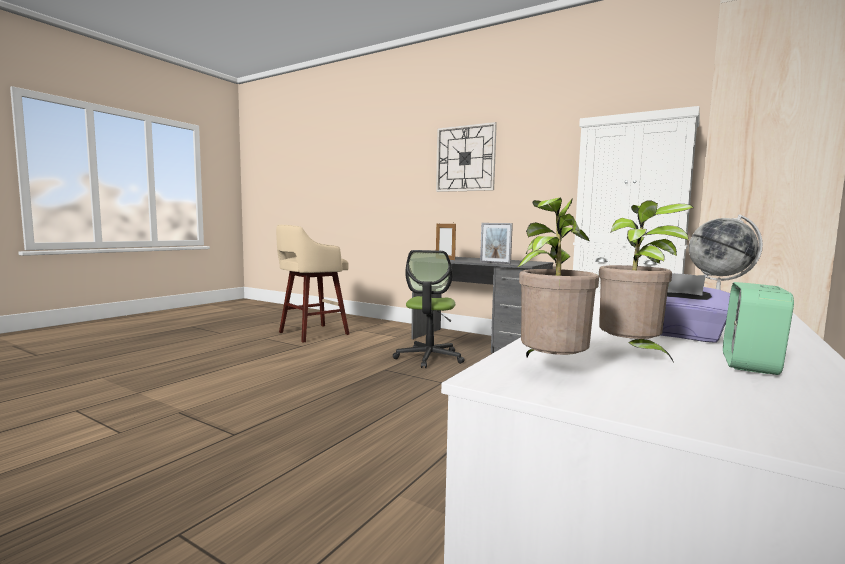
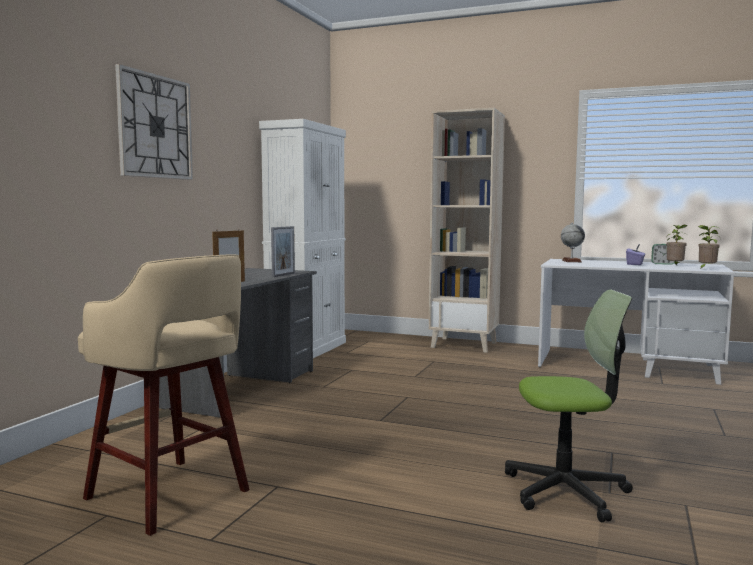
camera: 100 degrees left, 0 degrees up
(429, 358) = (321, 405): office chair -> office chair (566, 491)

